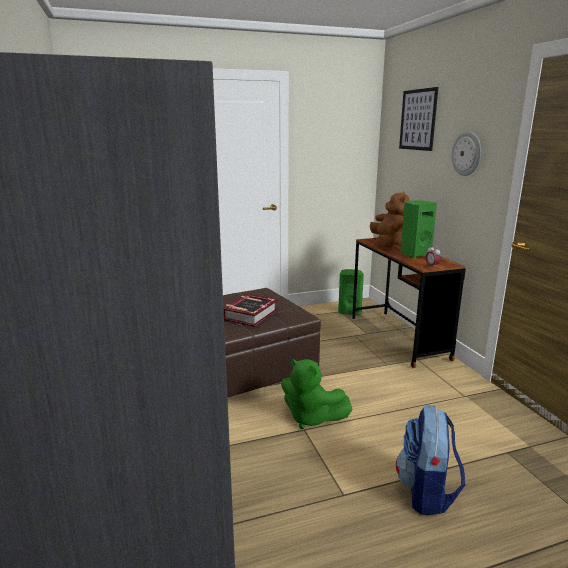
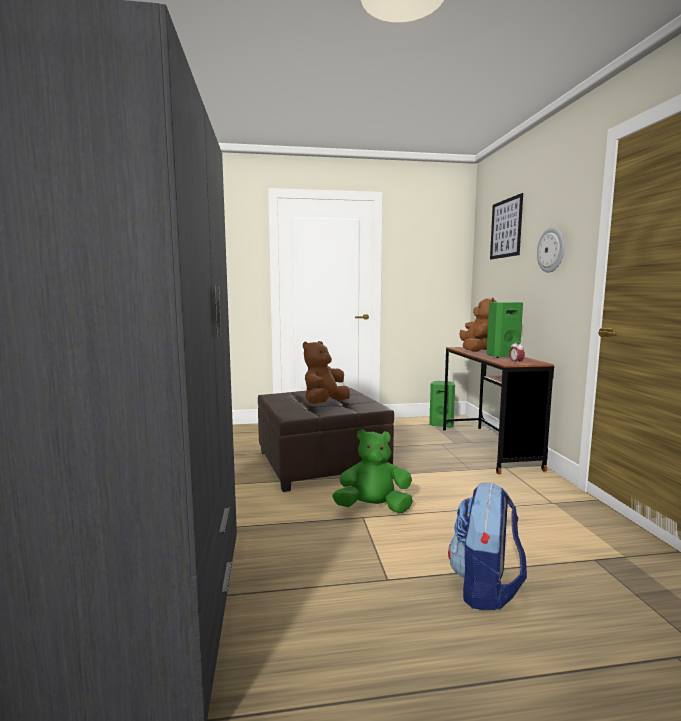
camera: 10 degrees right, 10 degrees down
(250, 315) = (324, 404): book -> brown plush toy
(311, 418) = (373, 508): green plush toy -> green plush toy turned 135 degrees clockwise

